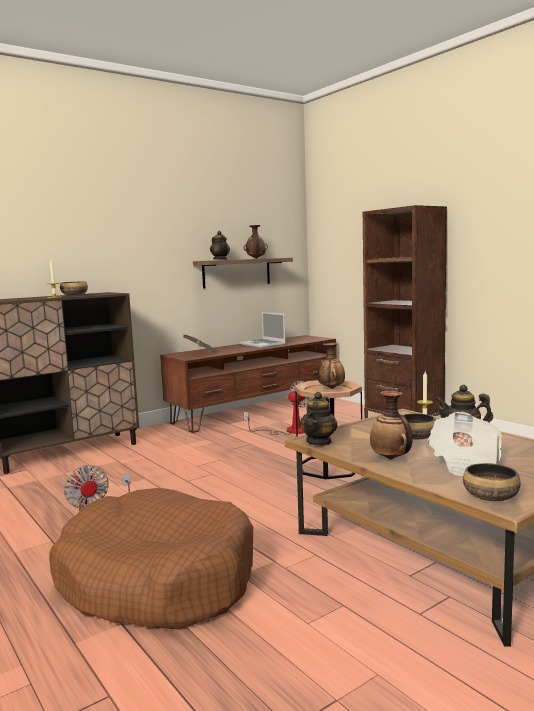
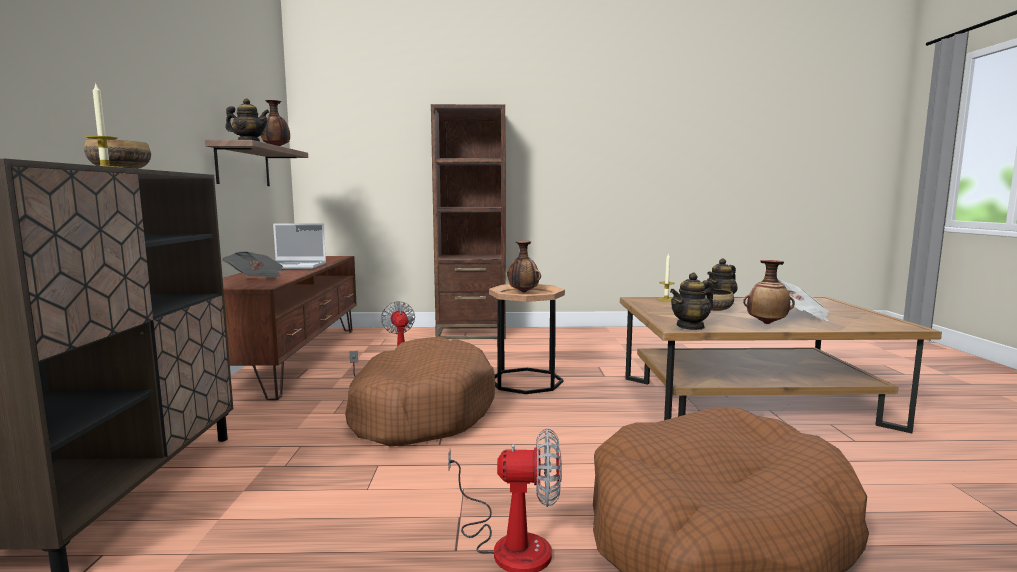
camera: 55 degrees left, 0 degrees up
(227, 461) = (420, 410): none -> brown dog bed
(319, 442) = (691, 326): teapot -> teapot turned 90 degrees clockwise
(490, 497) = (886, 325): bowl -> none

